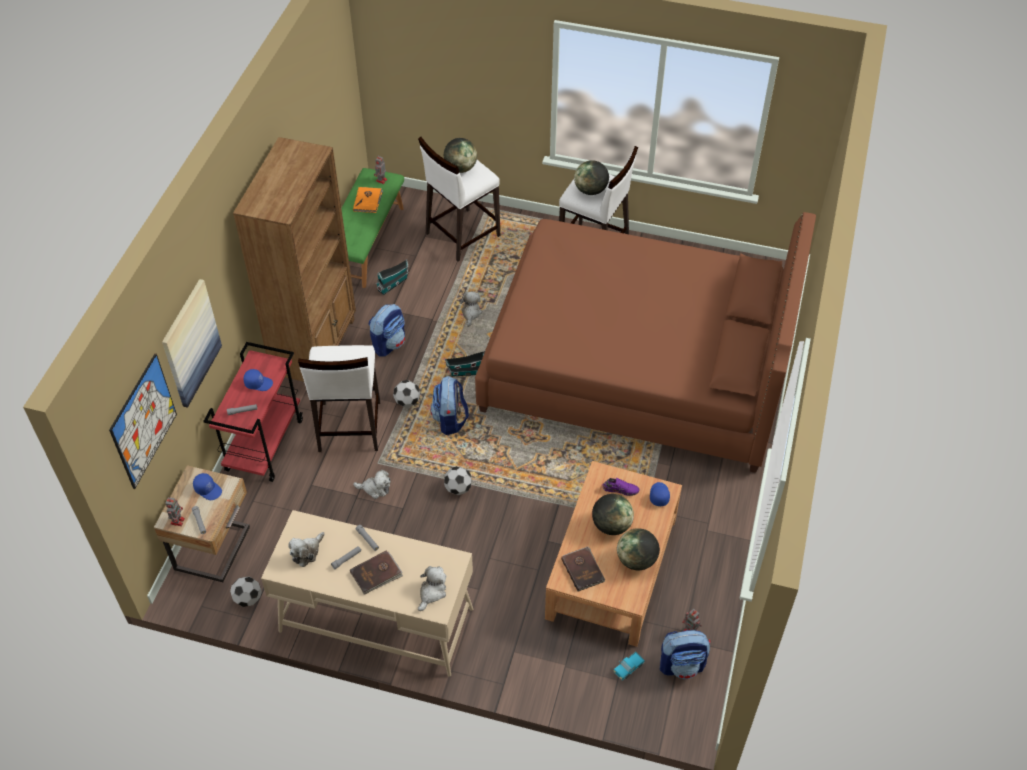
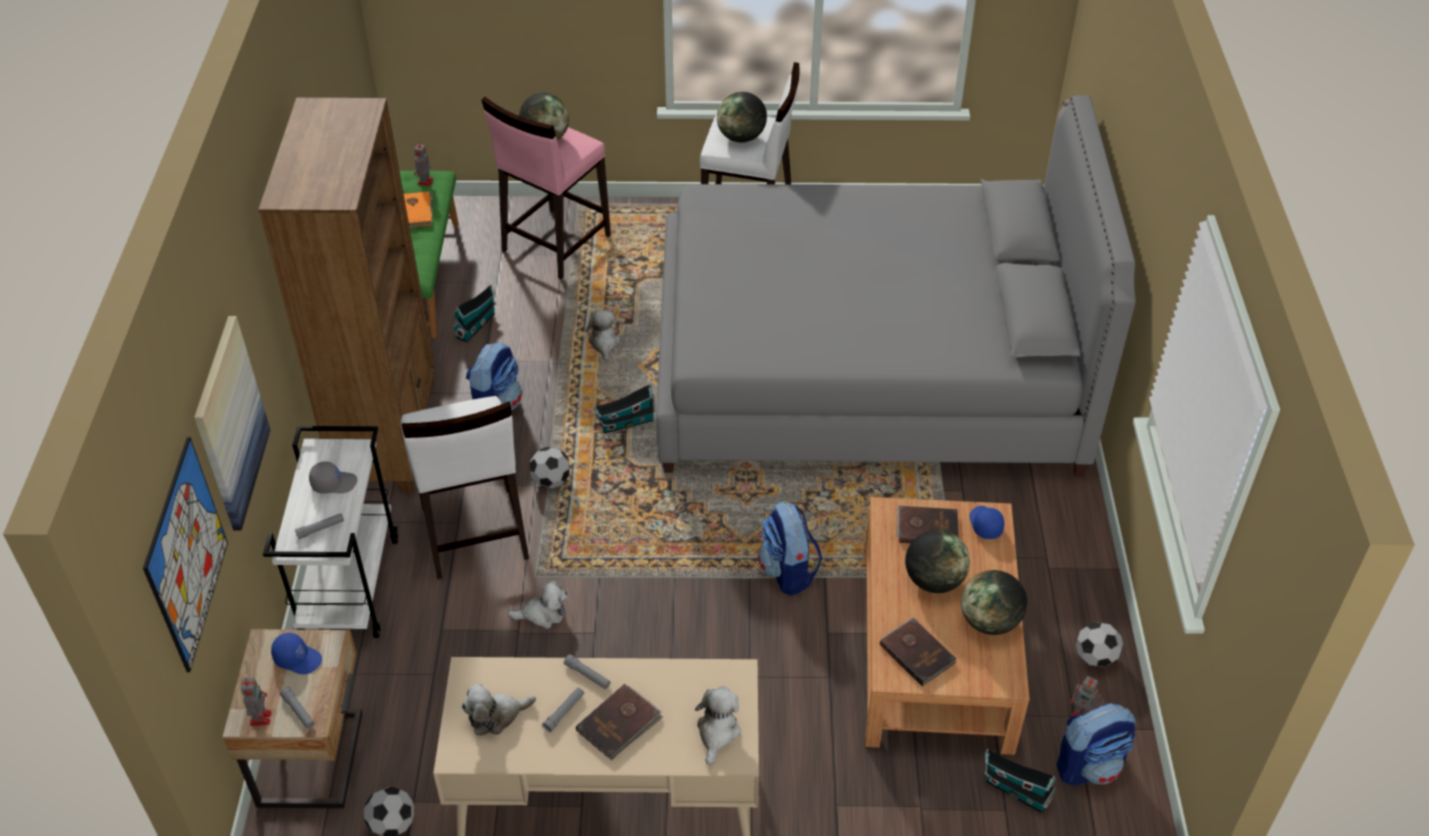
camera: 15 degrees left, 5 degrees down
(258, 383) = (334, 483): blue cap -> grey cap
(264, 444) = (349, 586): red cart -> white cart
(307, 552) = (496, 716): plush toy -> plush toy turned 45 degrees clockwise
(450, 420) = (624, 493): backpack -> backpack (788, 571)
(458, 488) = (669, 587): football -> football (1095, 657)
(461, 235) = (555, 243): white stool -> pink stool
(620, 489) = (927, 527): purple shoe -> brown book
(628, 668) = (1014, 790): toy truck -> toy house
(637, 366) = (865, 369): brown bed -> grey bed

